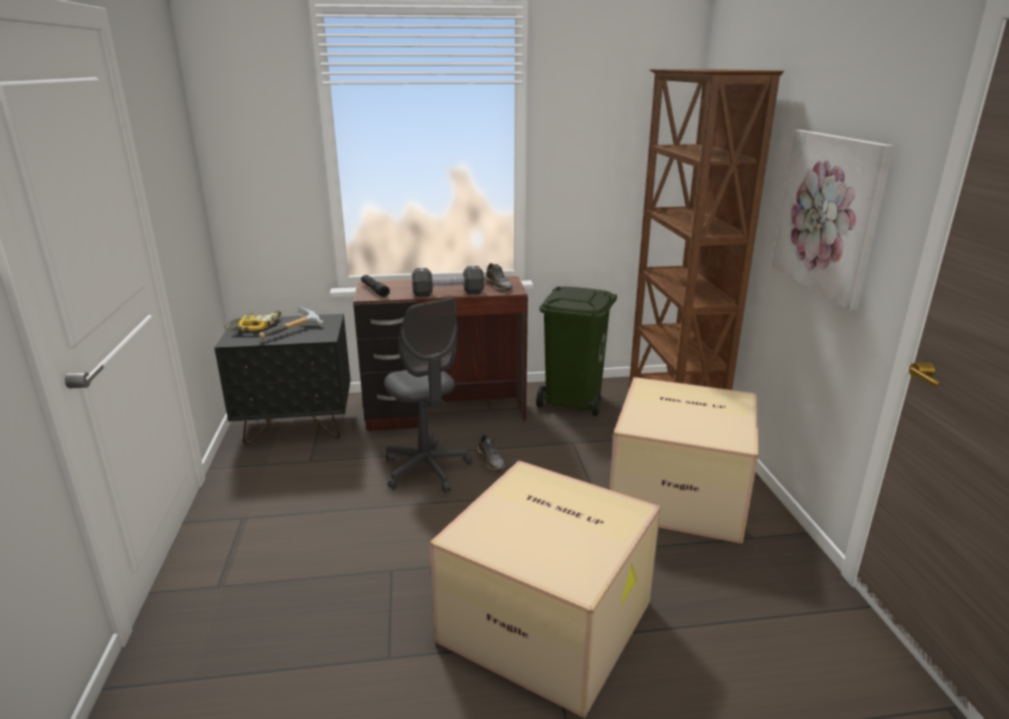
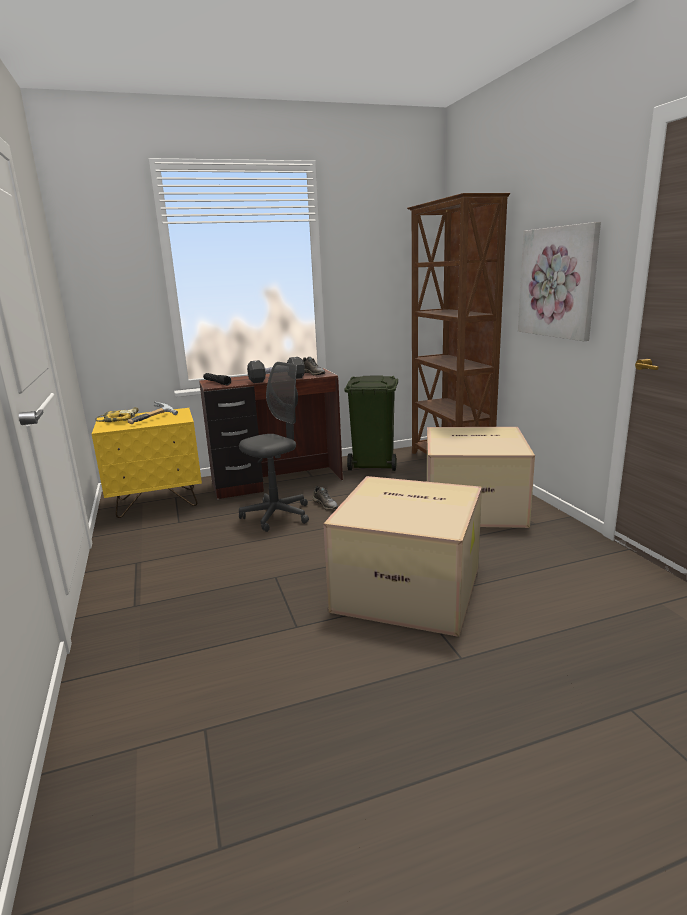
camera: 10 degrees left, 5 degrees down
(297, 426) = (158, 502): black nightstand -> yellow nightstand
(426, 469) = (277, 516): grey office chair -> grey office chair turned 90 degrees counterclockwise

